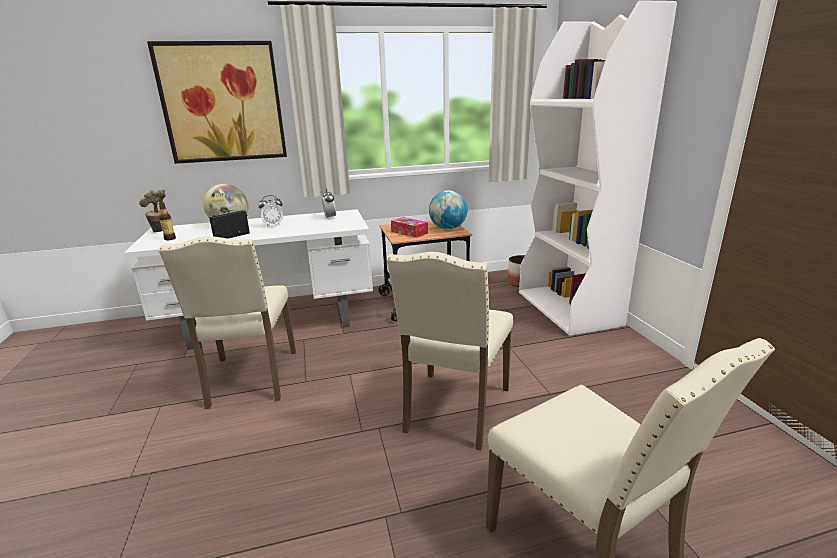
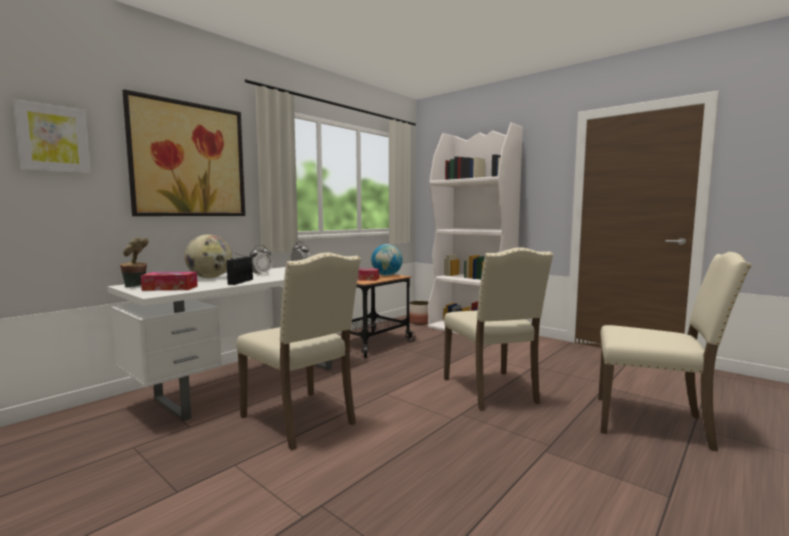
camera: 35 degrees left, 15 degrees down
(101, 99) = (53, 139): none -> picture
(170, 239) = (170, 288): bottle -> tissue box

